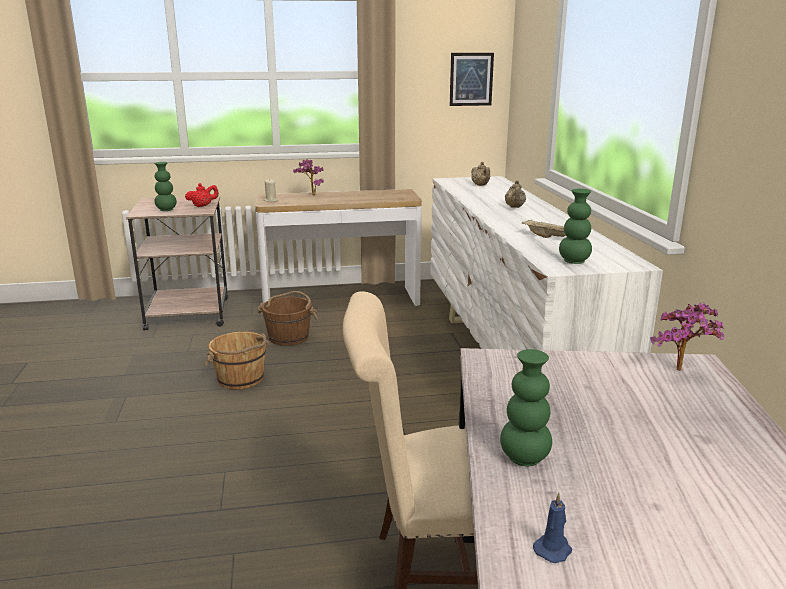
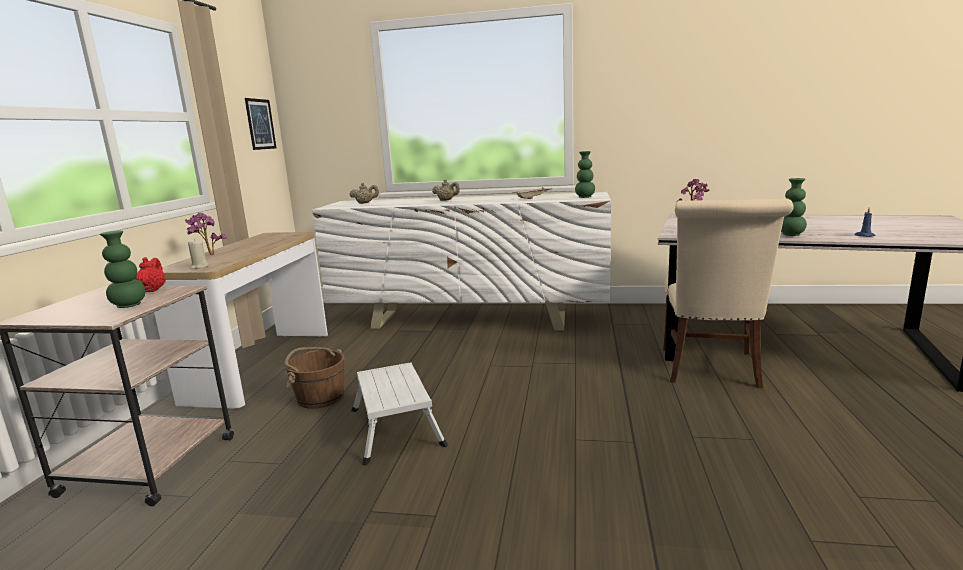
camera: 70 degrees left, 5 degrees down
(241, 379) = (396, 427): brown bucket -> white step ladder

